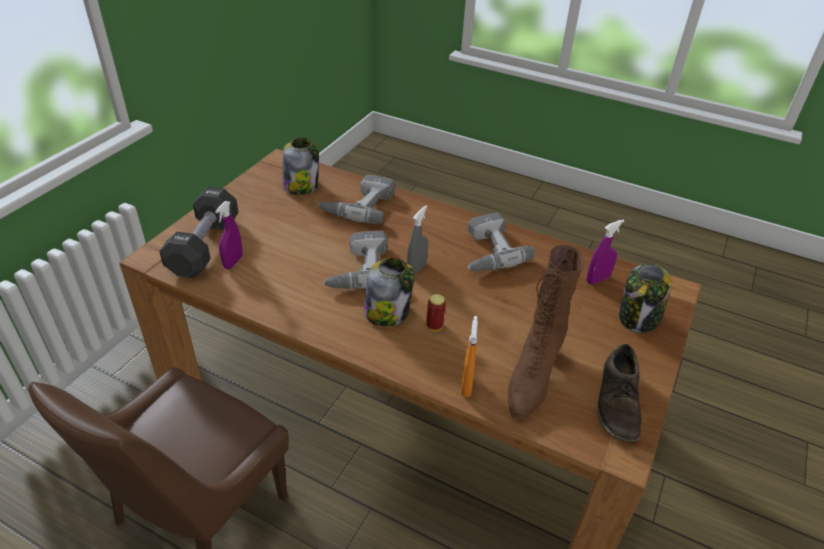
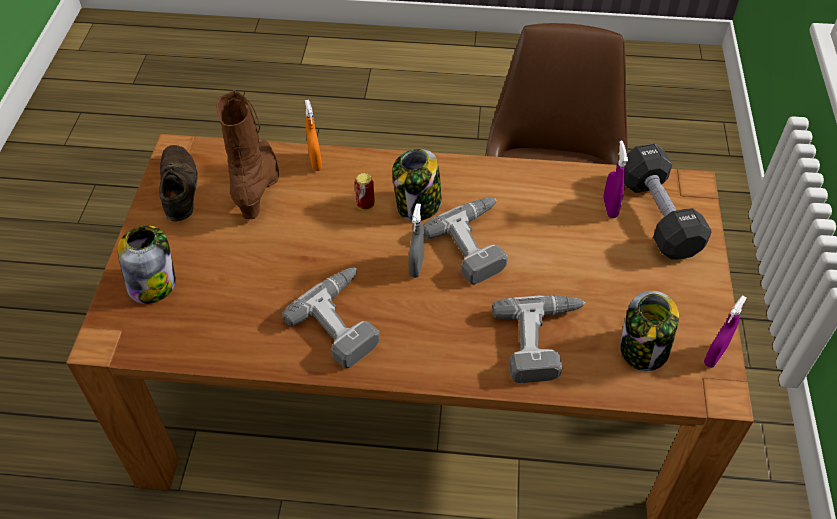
camera: 160 degrees right, 10 degrees up
(597, 279) = (200, 324): purple spray bottle -> purple spray bottle (714, 356)

